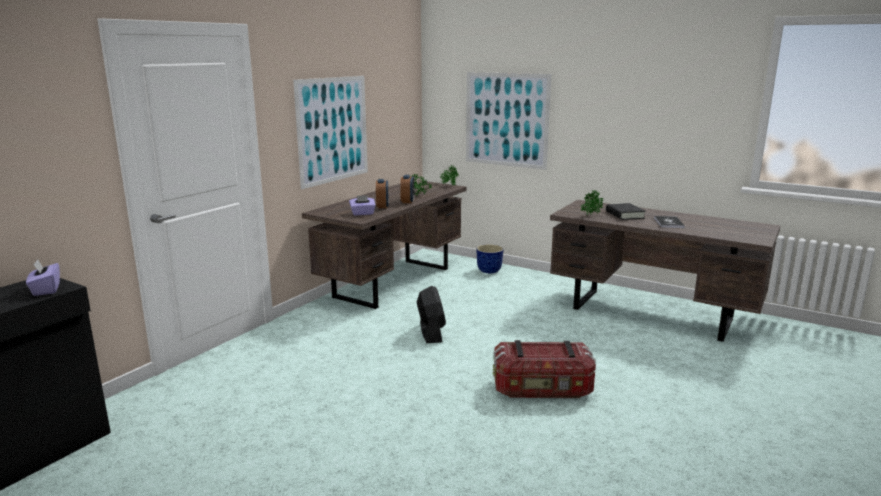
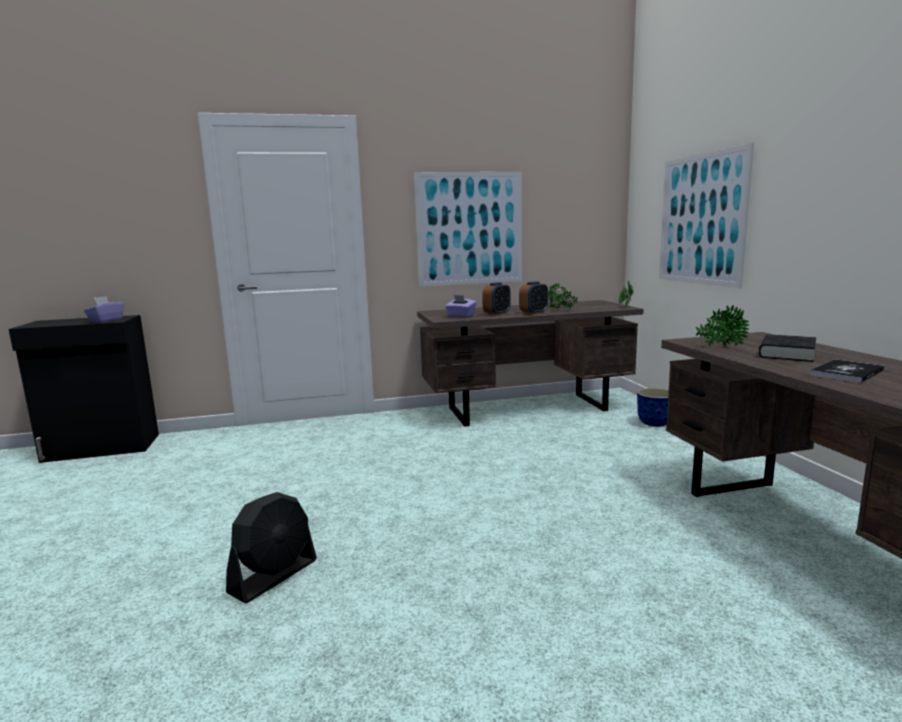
camera: 45 degrees right, 5 degrees down
(431, 332) = (469, 462): black fan -> black fan (274, 576)
(542, 389) = (460, 565): storage box -> none

